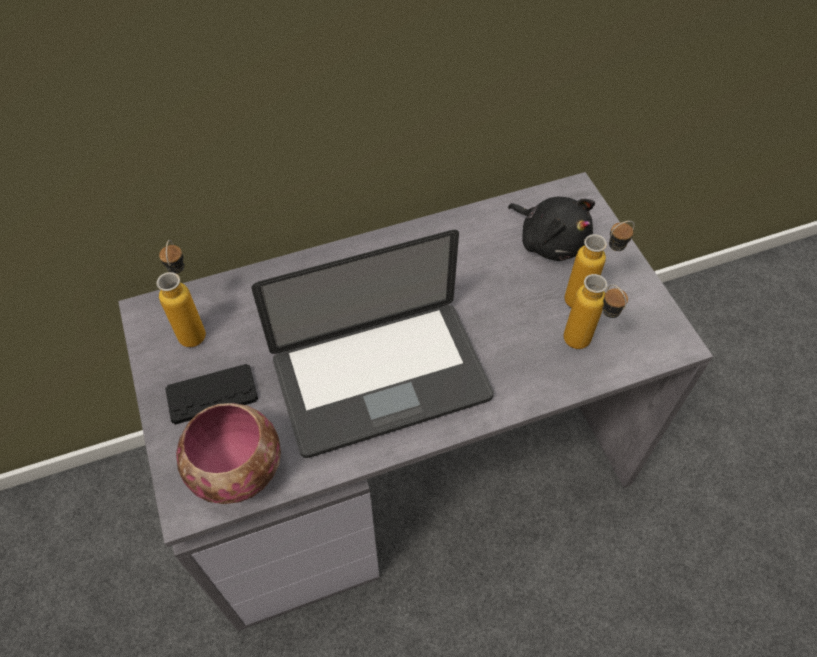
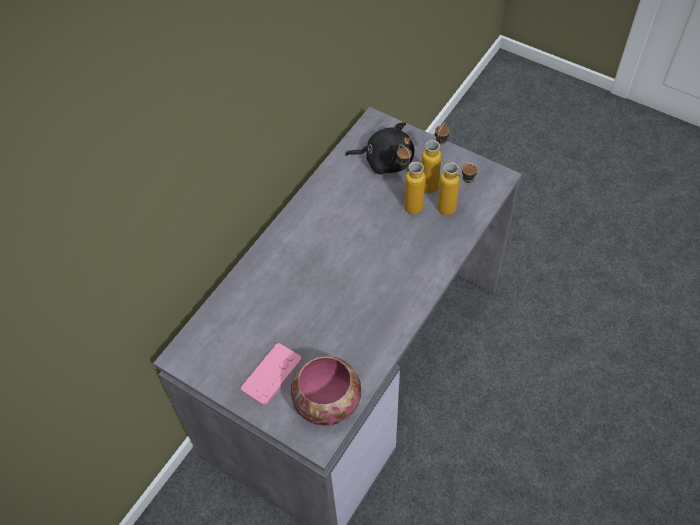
camera: 35 degrees left, 0 degrees up
(194, 327) = (220, 345): bottle -> bottle (408, 203)
(212, 395) = (271, 374): black game controller -> pink game controller
(381, 379) = (361, 300): laptop -> none

